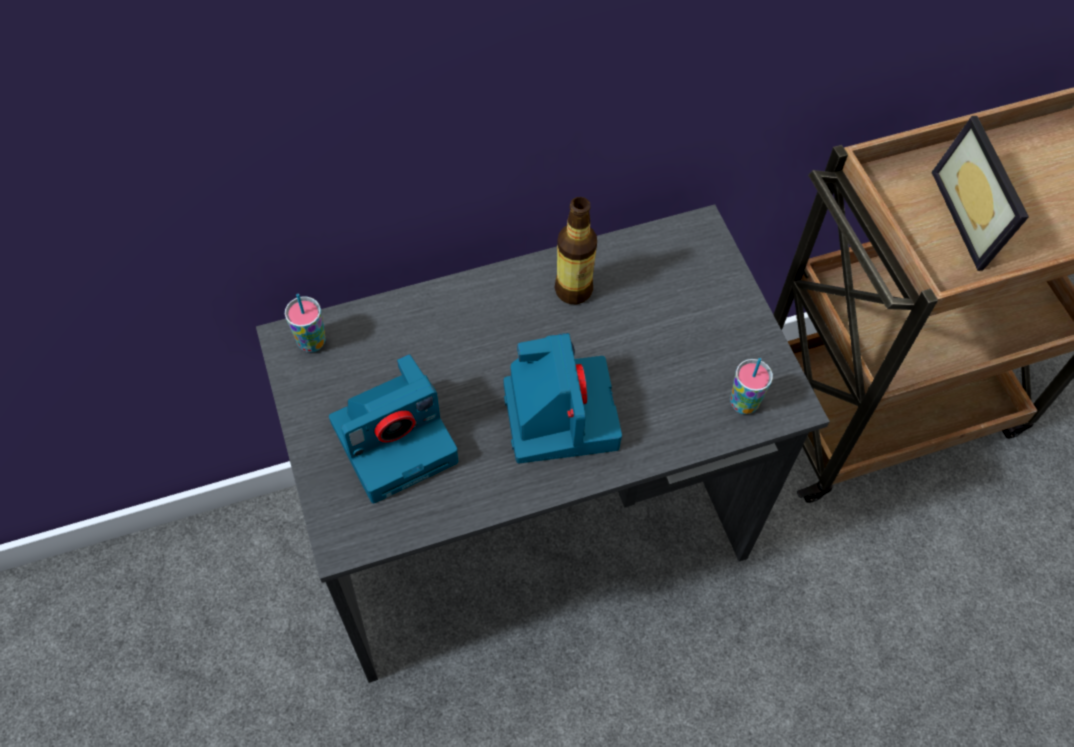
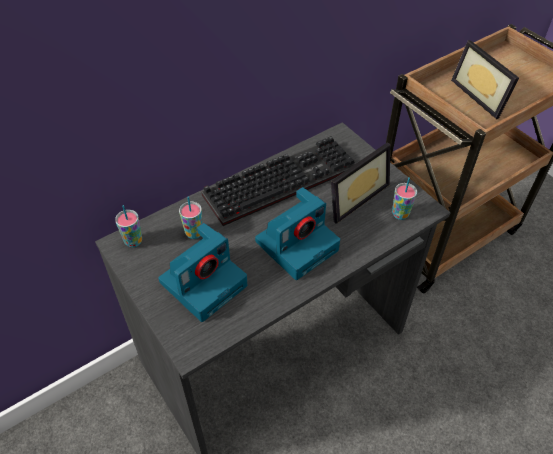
camera: 15 degrees left, 10 degrees down
(406, 352) = (194, 233): none -> cup
(559, 413) = (297, 244): camera -> camera turned 75 degrees clockwise
(573, 289) = (281, 179): bottle -> keyboard
(679, 350) = (353, 196): none -> picture frame

